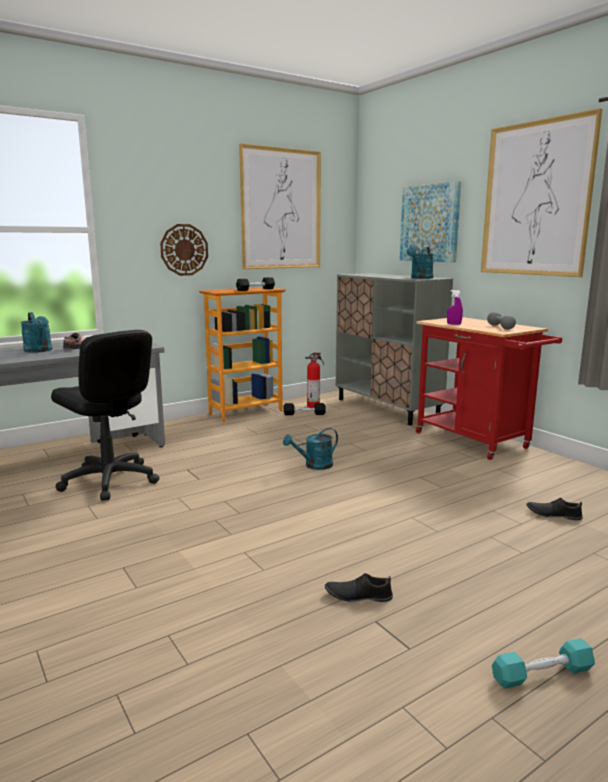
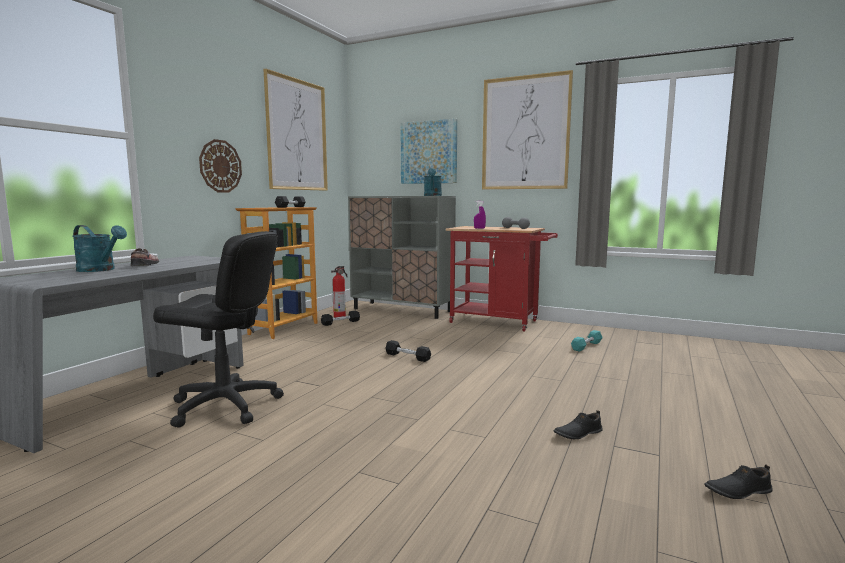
camera: 30 degrees left, 5 degrees down
(314, 466) = (407, 357): turquoise watering can -> black dumbbell
(542, 674) = (743, 443): turquoise dumbbell -> turquoise dumbbell (586, 346)
(553, 514) = (609, 355): black shoe -> black shoe (737, 491)

